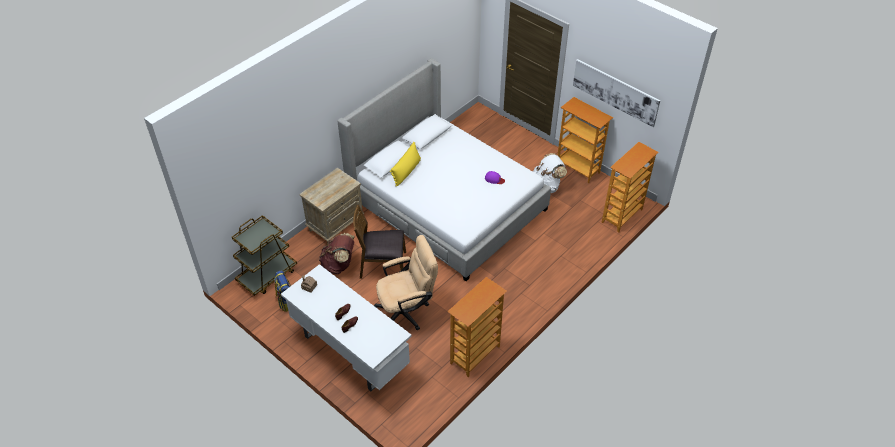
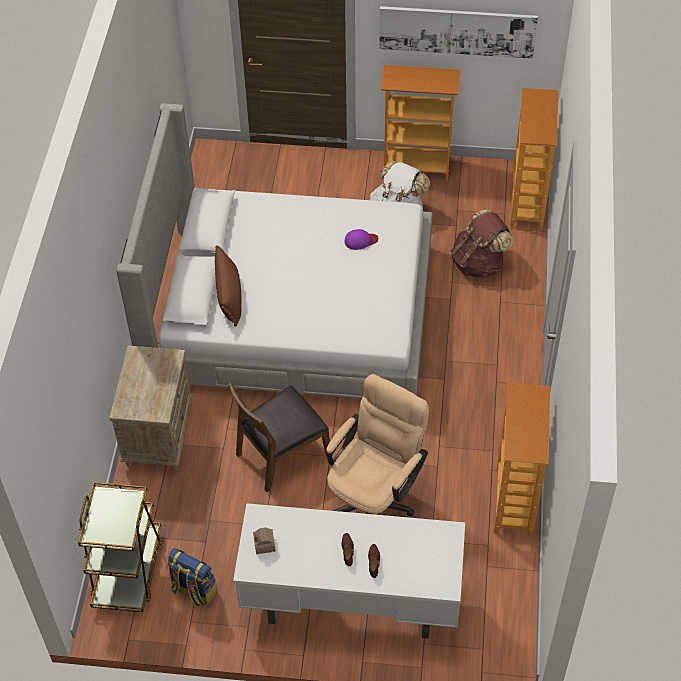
camera: 35 degrees left, 5 degrees up
(339, 265) = (220, 491): brown backpack -> brown backpack (478, 263)
(406, 171) = (229, 295): yellow pillow -> brown pillow

